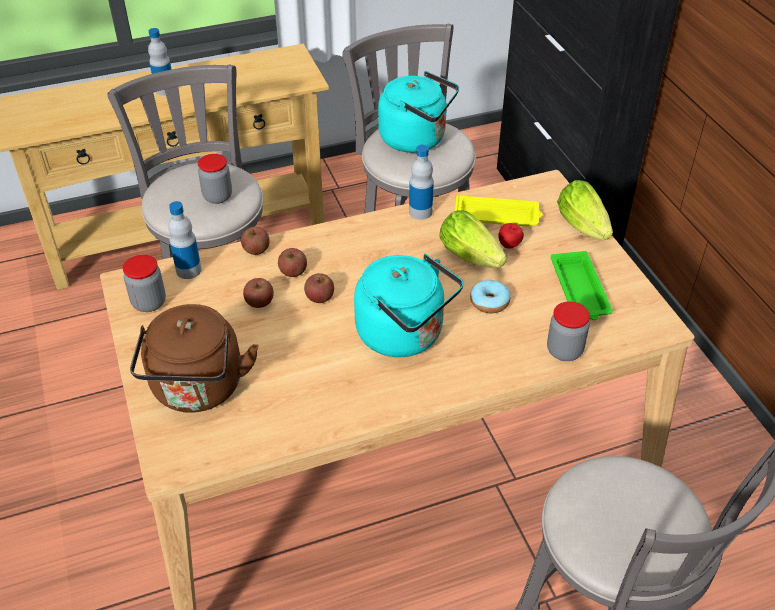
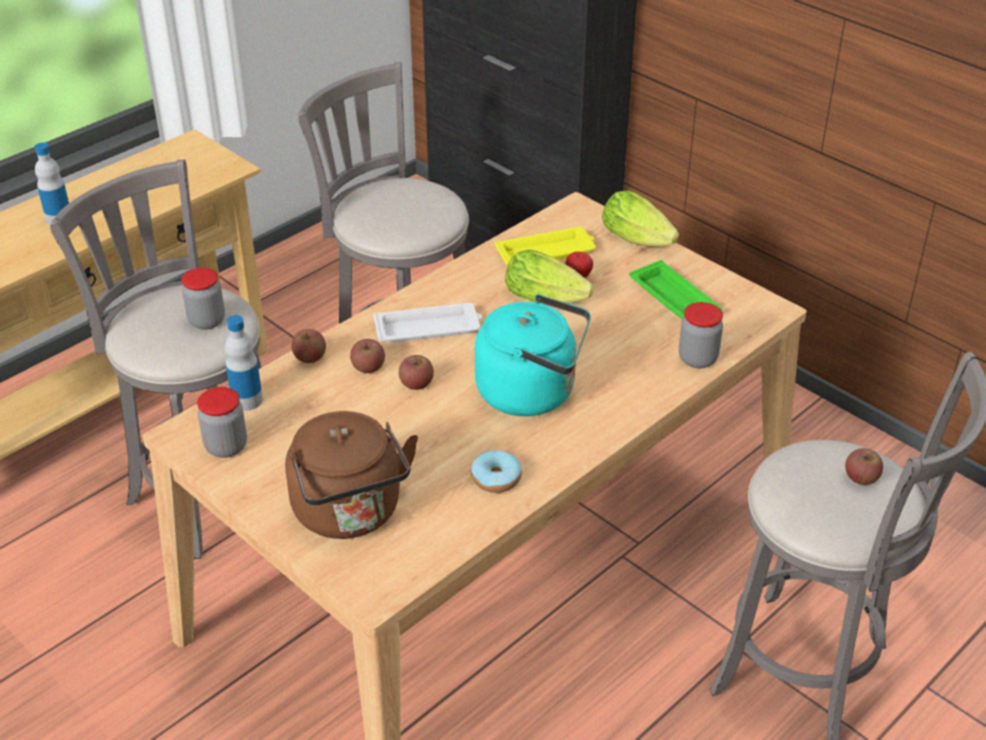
camera: 25 degrees left, 5 degrees down
(259, 302) = (353, 408): apple -> apple (861, 478)
(360, 254) = (429, 329): none -> white tray
(417, 139) = (395, 202): turquoise kettle -> none
(420, 212) = (463, 270): bottle -> none
(489, 302) = (595, 336): donut -> donut (496, 479)

